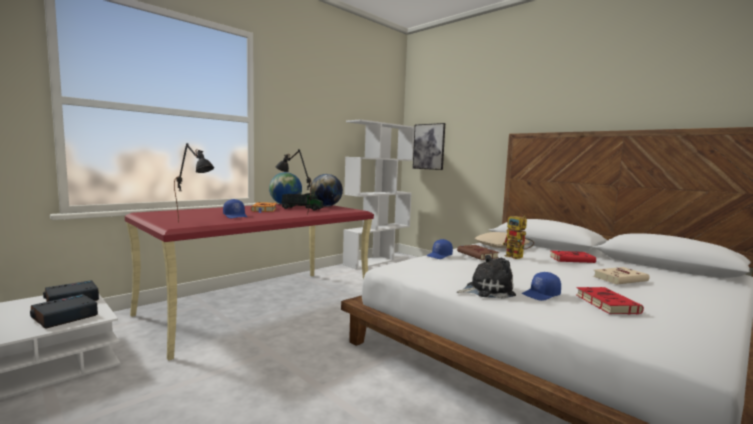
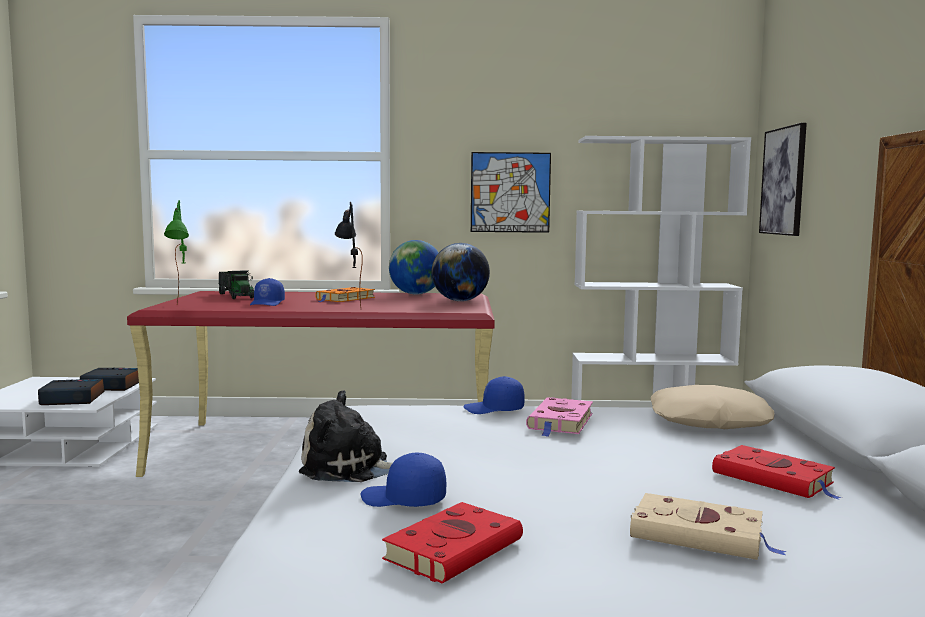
camera: 45 degrees right, 0 degrees up
(195, 224) = (182, 307): black table lamp -> green table lamp
(302, 209) = (401, 302): toy truck -> toy truck (236, 296)
(315, 146) = (510, 192): none -> picture
(478, 255) = (560, 422): brown book -> pink book
(486, 290) = (350, 468): plush toy -> plush toy turned 150 degrees clockwise
(518, 257) = (637, 443): toy robot -> none

